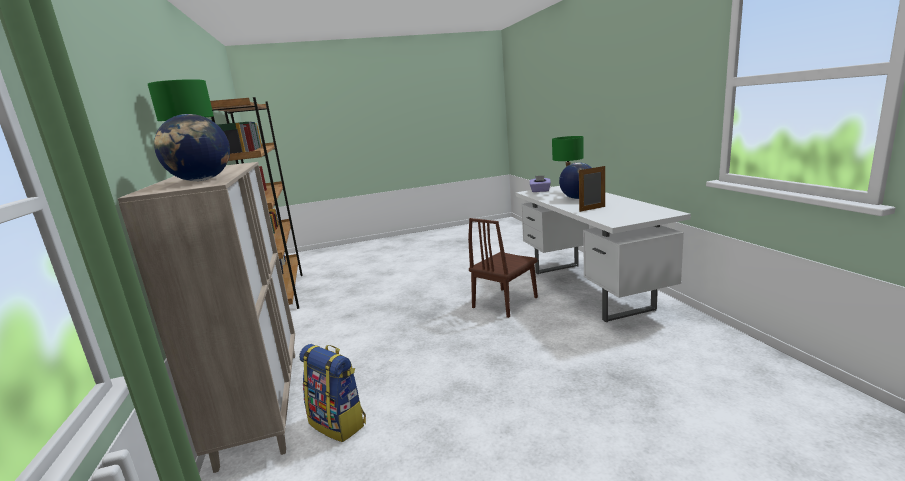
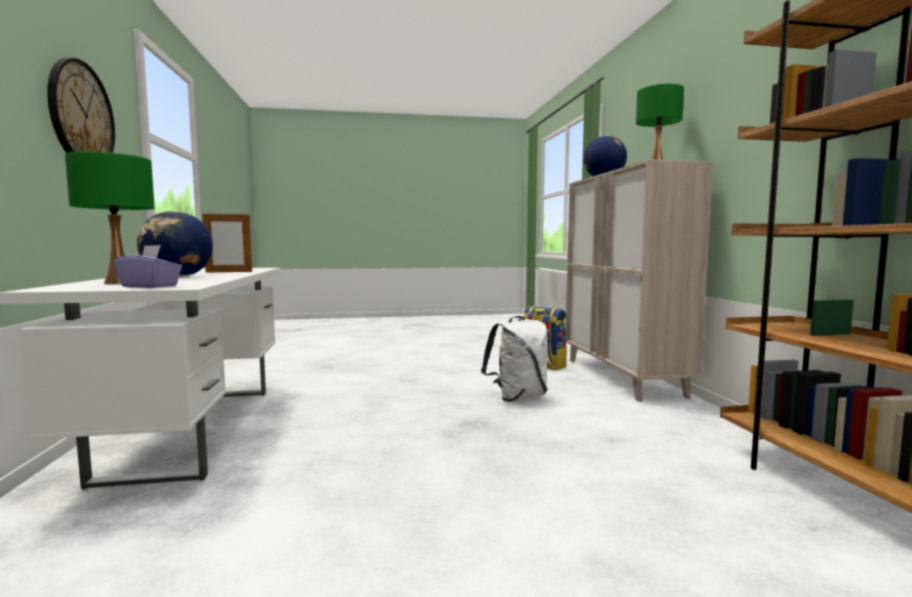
camera: 175 degrees left, 10 degrees down
(392, 346) = (517, 397): none -> white backpack
(505, 302) = (344, 427): brown chair -> none
(652, 96) = (81, 115): none -> wall clock

